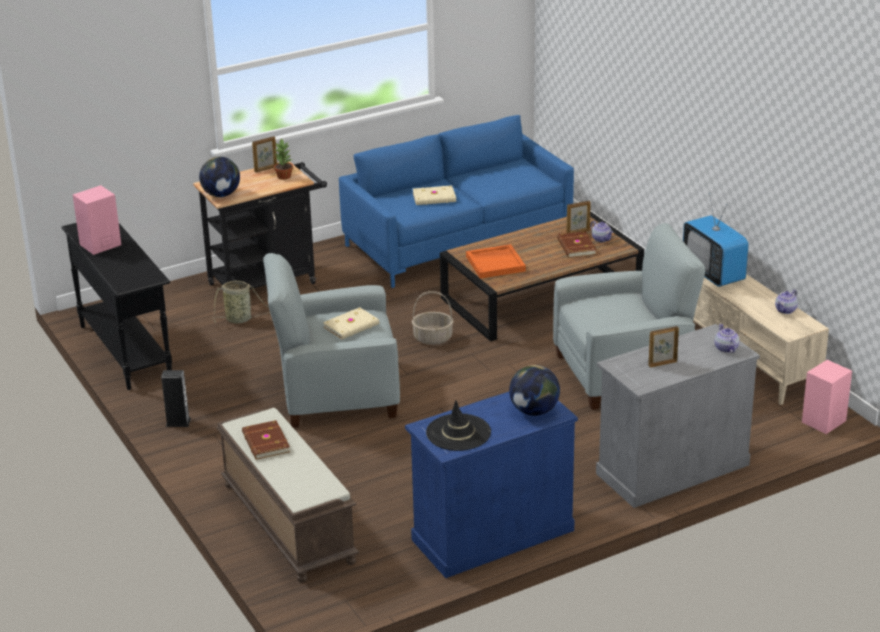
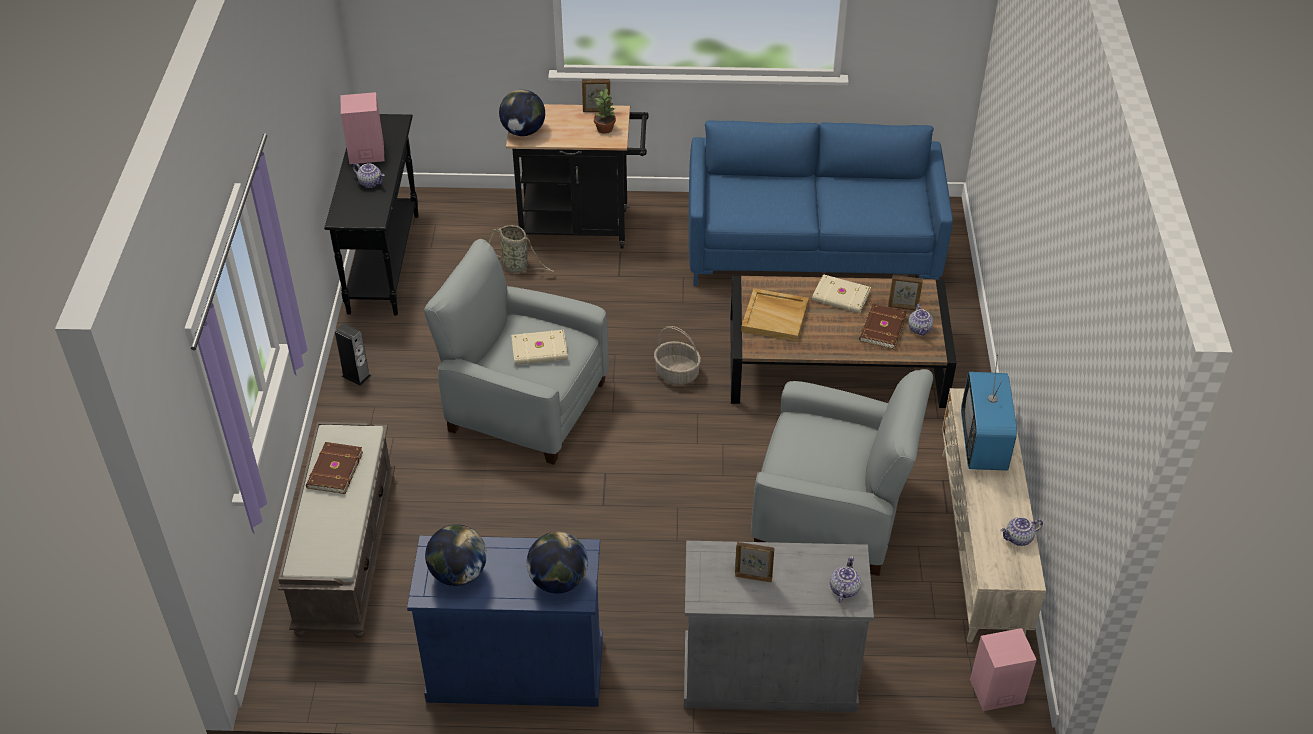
camera: 30 degrees right, 15 degrees up
(125, 259) = (371, 182): none -> teapot
(434, 198) = (774, 202): beige book -> beige book (841, 297)
(458, 433) = (458, 573): black hat -> globe
(495, 263) = (775, 317): orange tray -> beige tray

